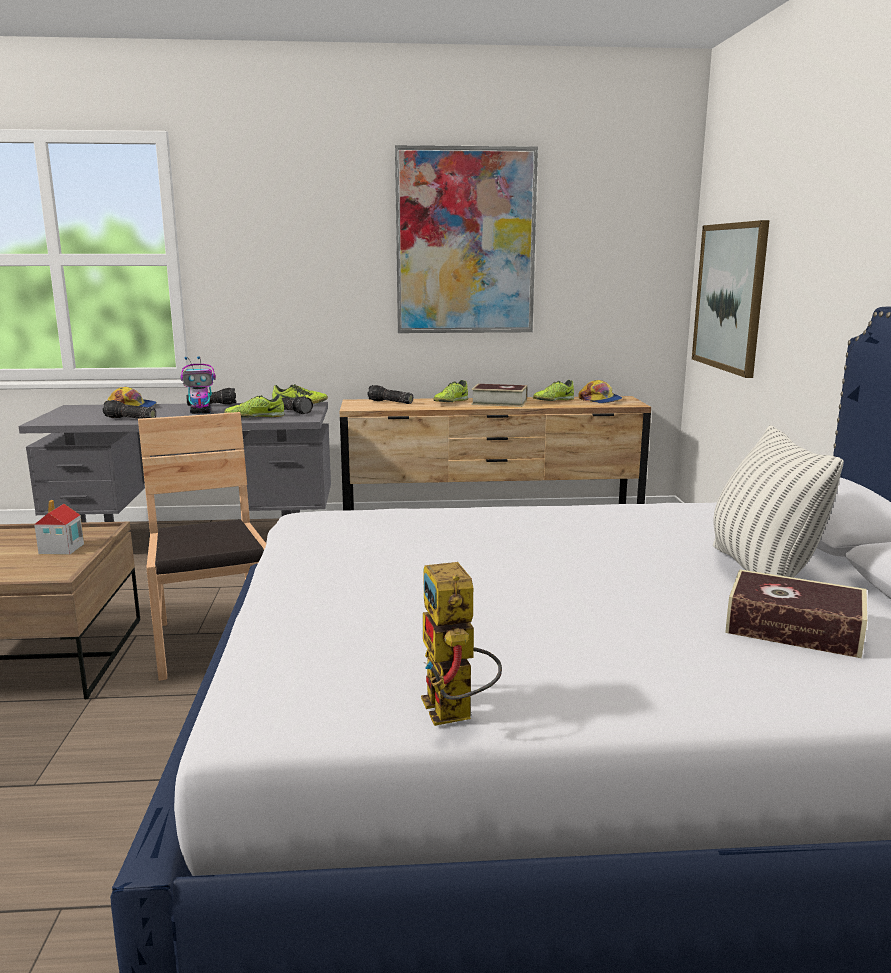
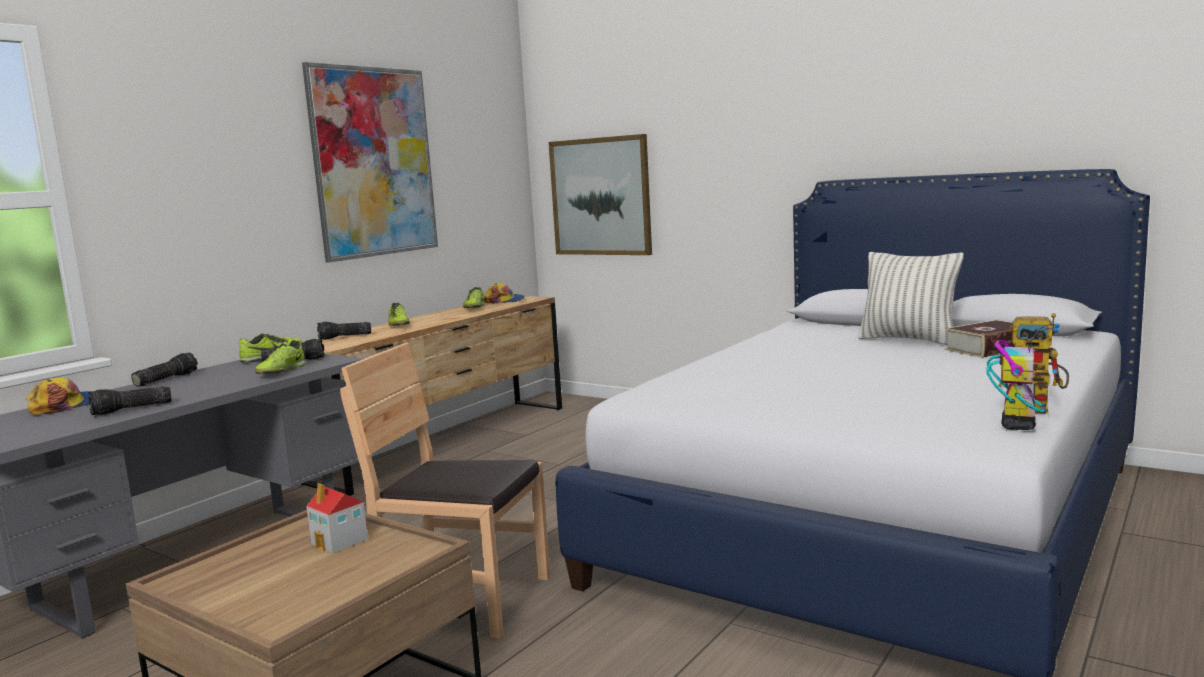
camera: 50 degrees left, 5 degrees down
(201, 412) = (192, 385): toy robot -> toy robot (1017, 425)
(499, 402) = (439, 317): book -> none

